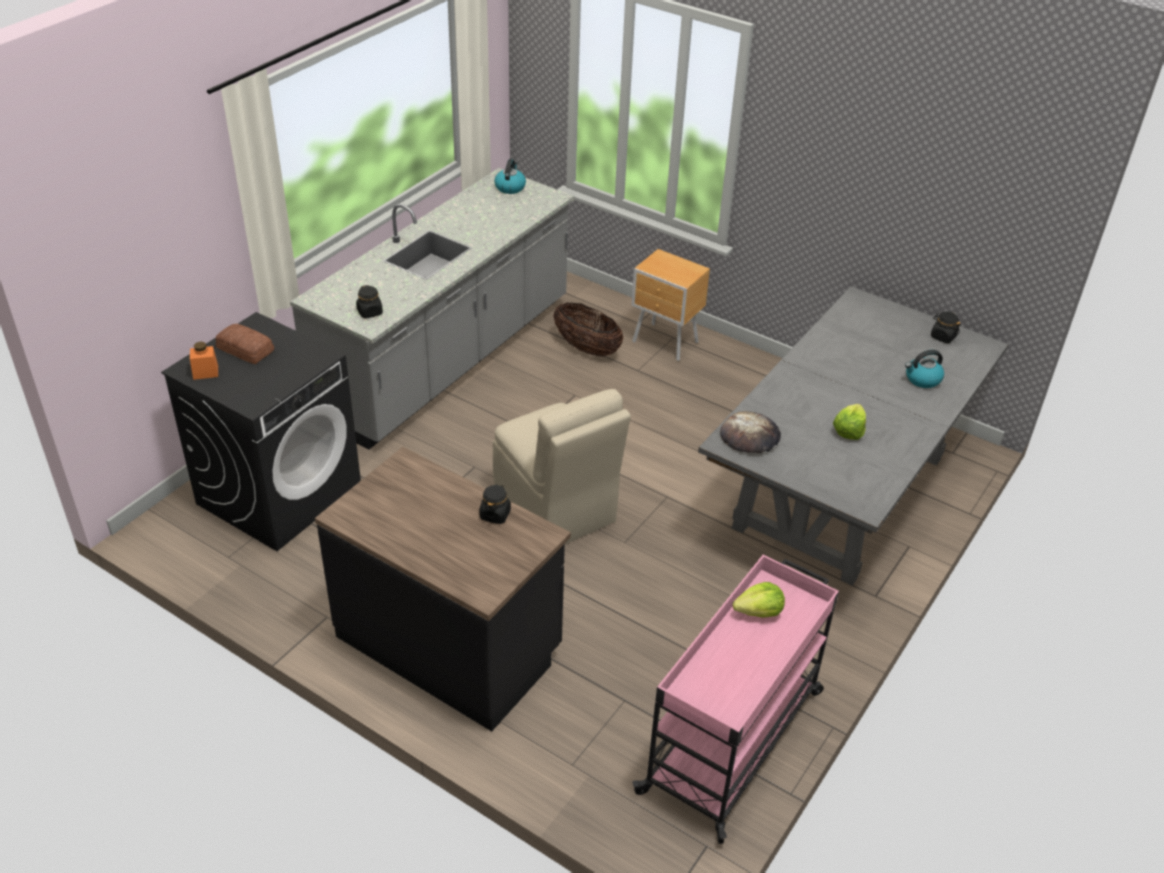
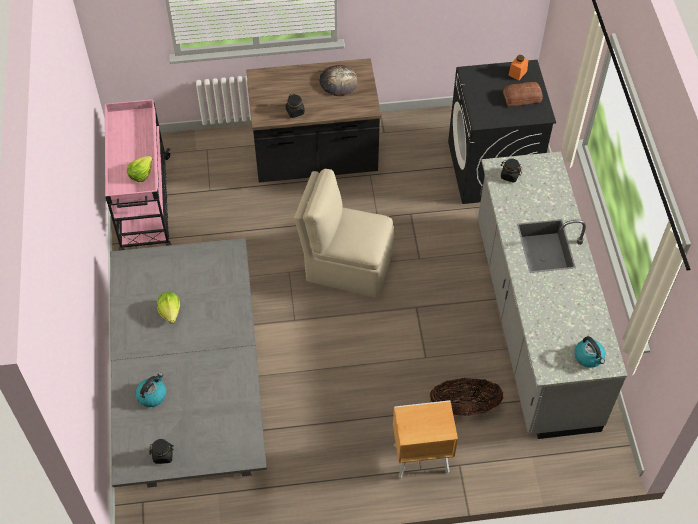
camera: 140 degrees right, 15 degrees up
(750, 436) = (223, 265): bread -> bread (338, 82)

